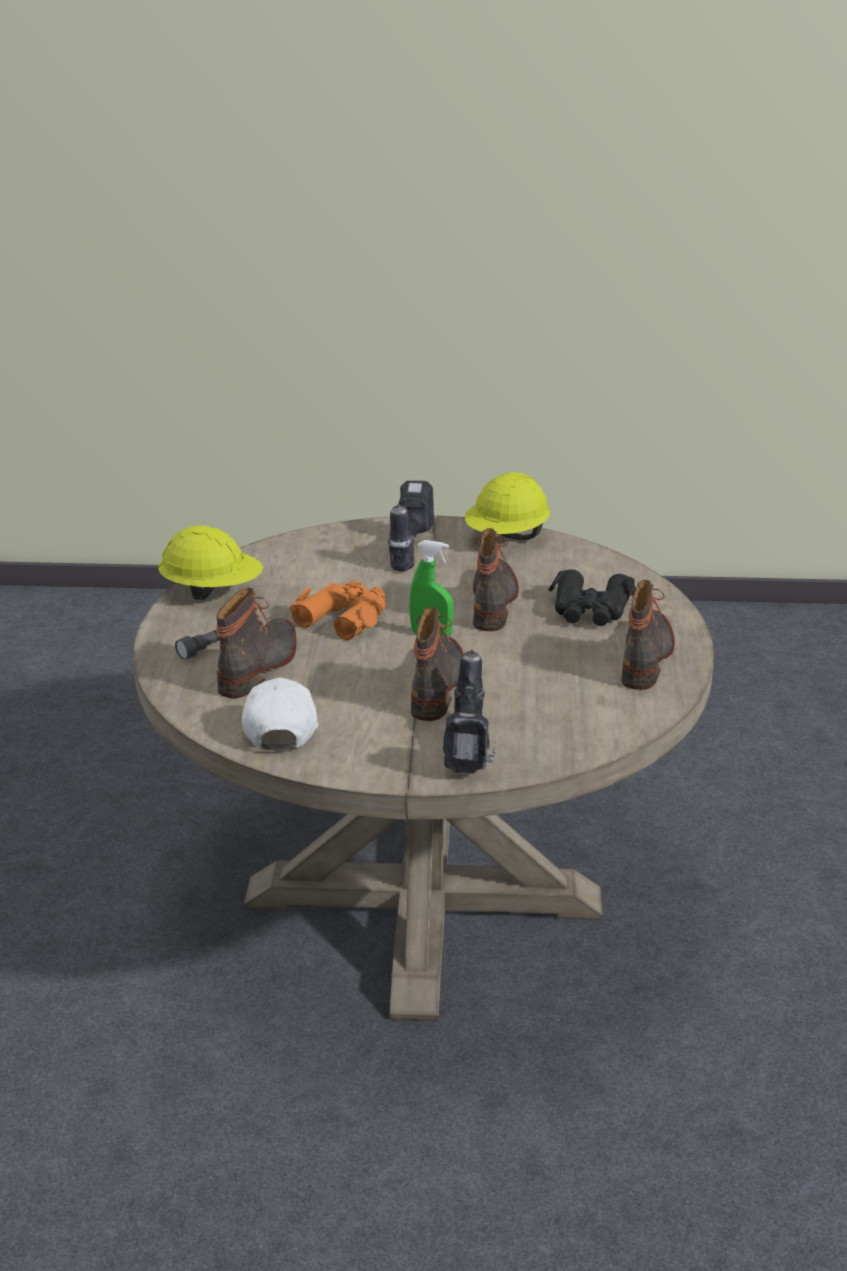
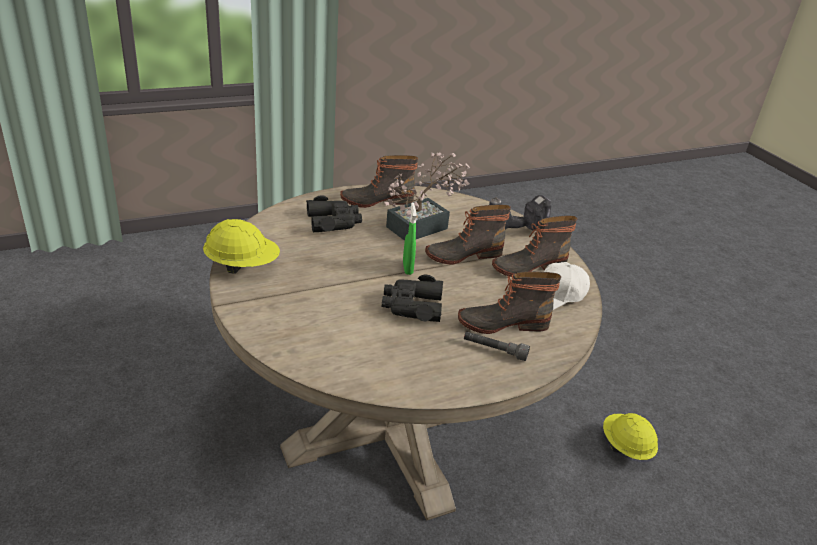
camera: 120 degrees left, 5 degrees up
(212, 592) = (423, 380): yellow hard hat -> yellow hard hat (625, 447)
(344, 617) = (412, 306): orange binoculars -> black binoculars
(406, 549) = (286, 305): power drill -> none
(494, 602) = (346, 254): boot -> boot (528, 266)
(540, 675) = (423, 226): none -> potted plant

